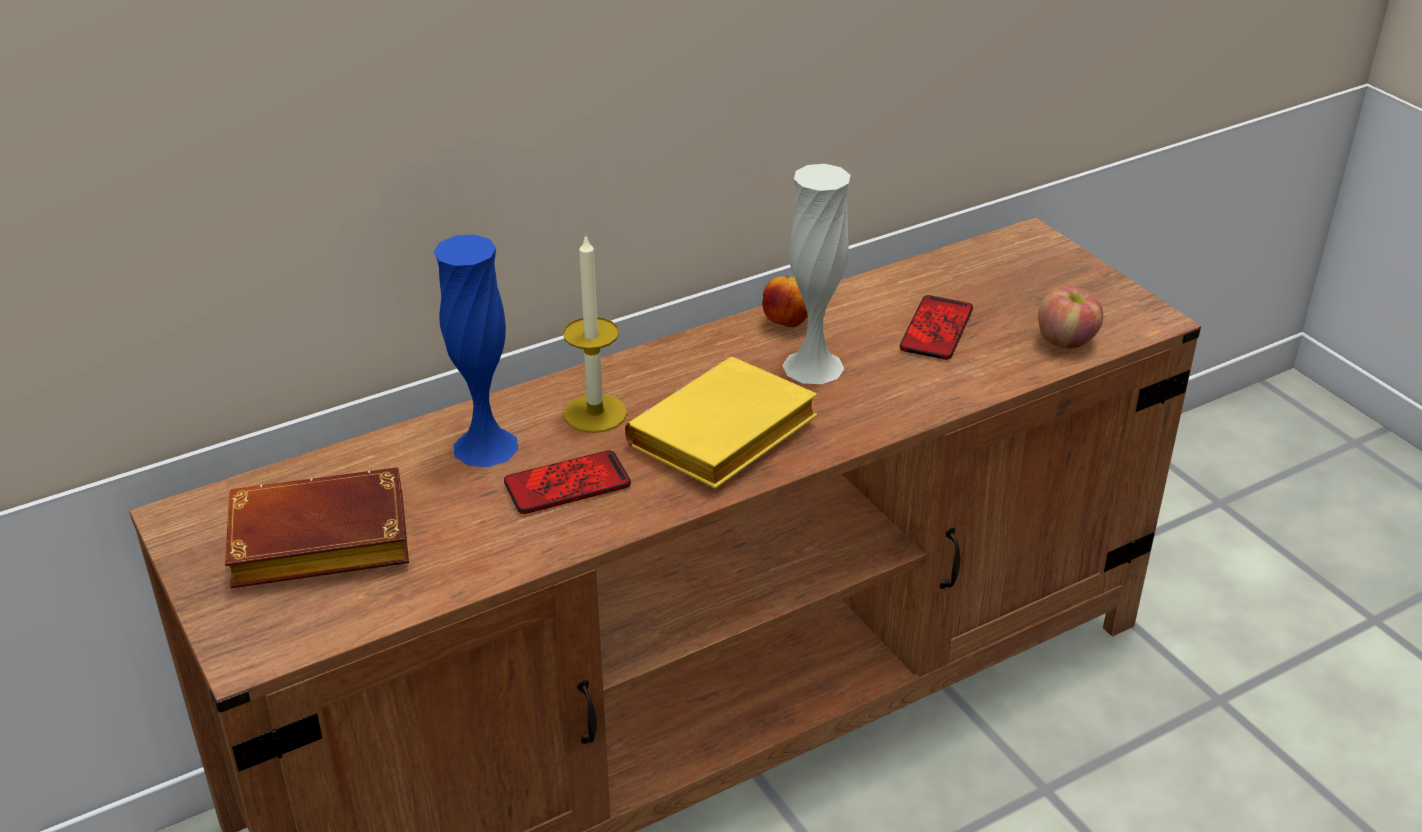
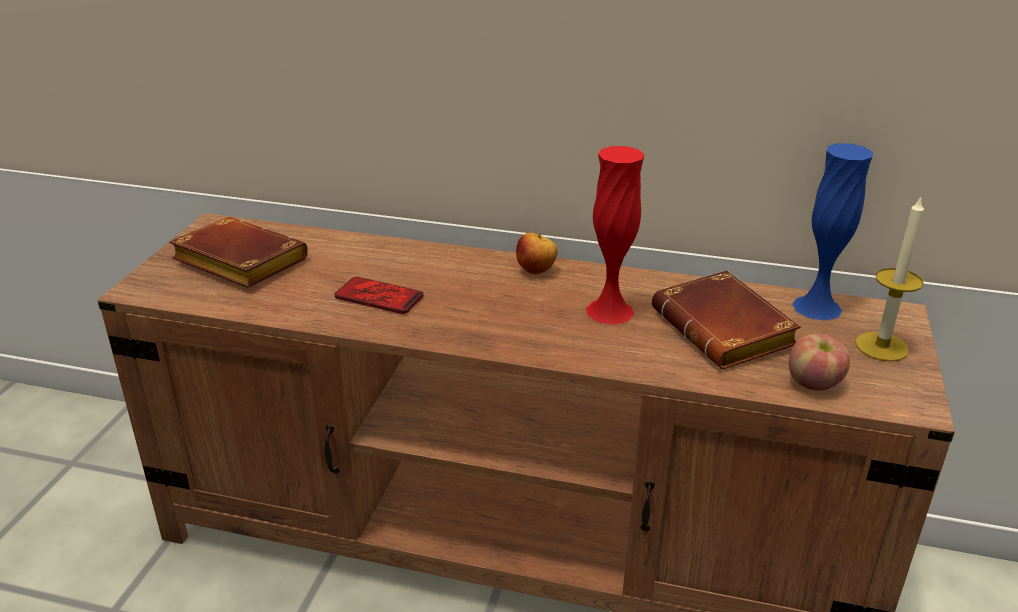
camera: 45 degrees right, 5 degrees down
(485, 446) = (375, 261): blue vase -> blue vase (817, 307)
(595, 413) = (451, 273): candle -> candle (881, 346)
(723, 439) = (492, 319): yellow book -> none
(788, 323) = (635, 283): apple -> apple (536, 271)
(813, 366) = (609, 311): white vase -> red vase
(936, 329) = (727, 331): phone -> brown book

